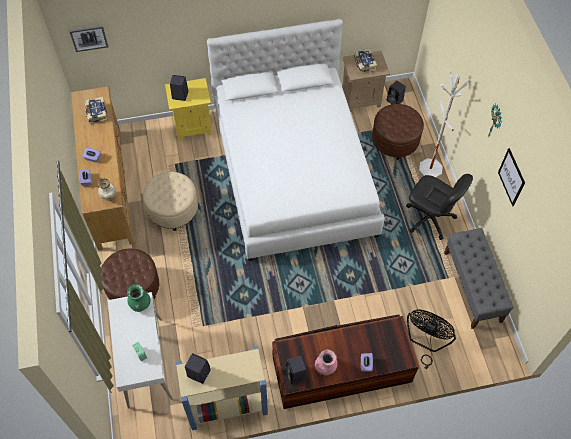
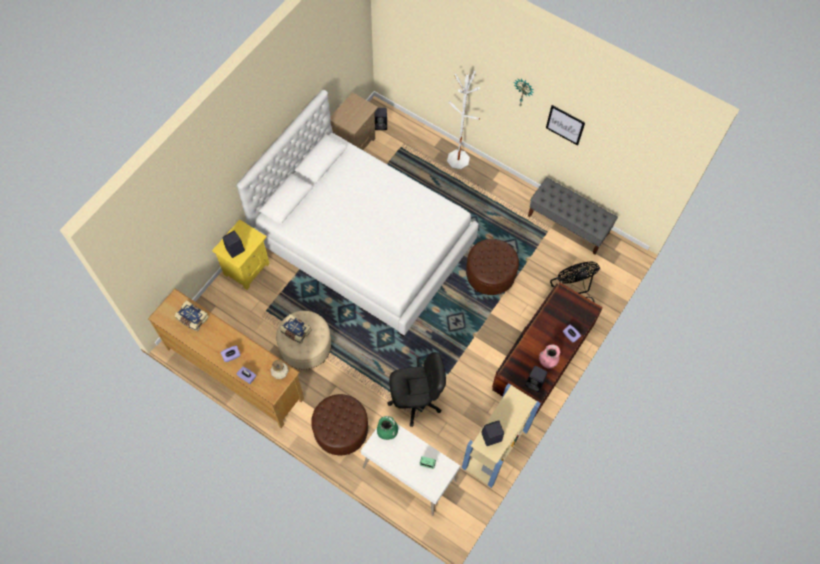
camera: 45 degrees left, 5 degrees up
(89, 38) = (147, 258): picture -> none
(364, 64) = (351, 113): book -> book (295, 331)
(394, 142) = (413, 159): brown ottoman -> brown ottoman (490, 276)
(430, 218) = (494, 198): black office chair -> black office chair (415, 400)

